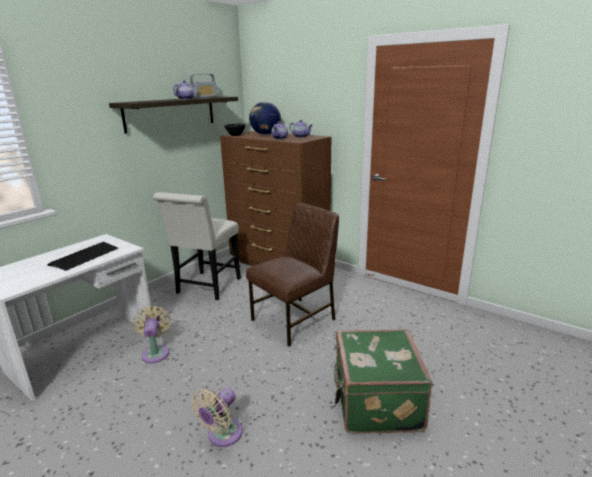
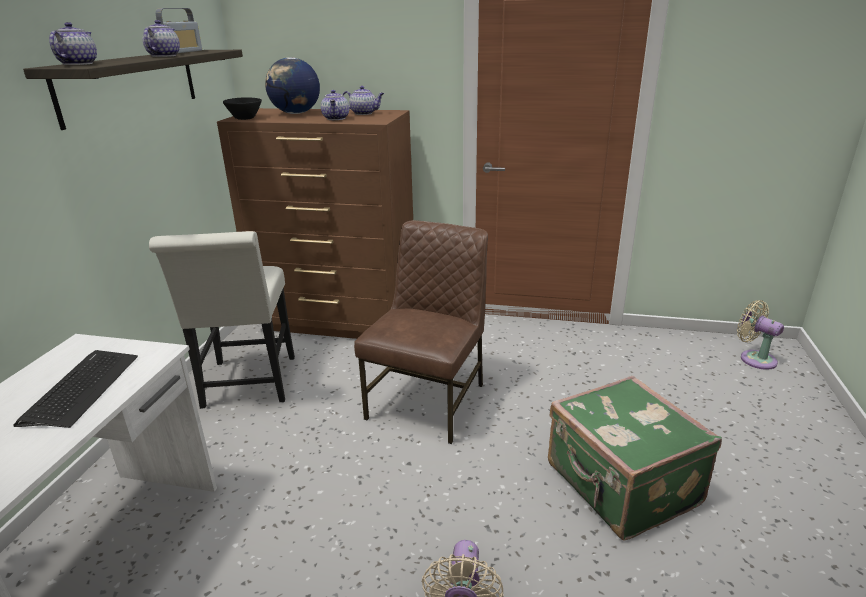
camera: 25 degrees left, 5 degrees up
(135, 101) = (78, 64): none -> teapot
(156, 352) = (245, 521): beige fan -> beige fan (754, 358)

